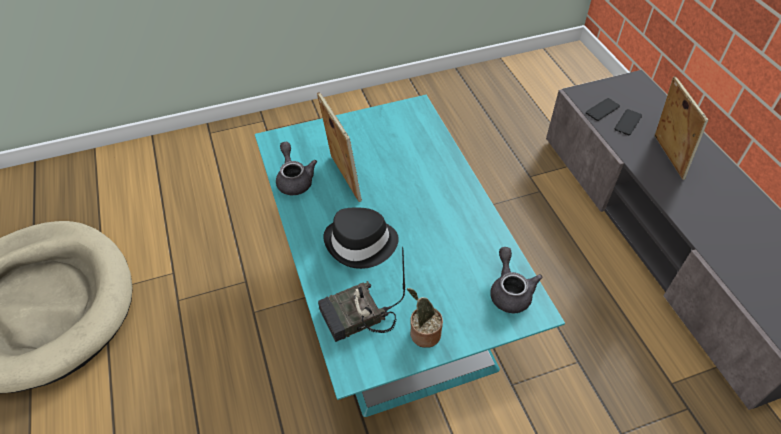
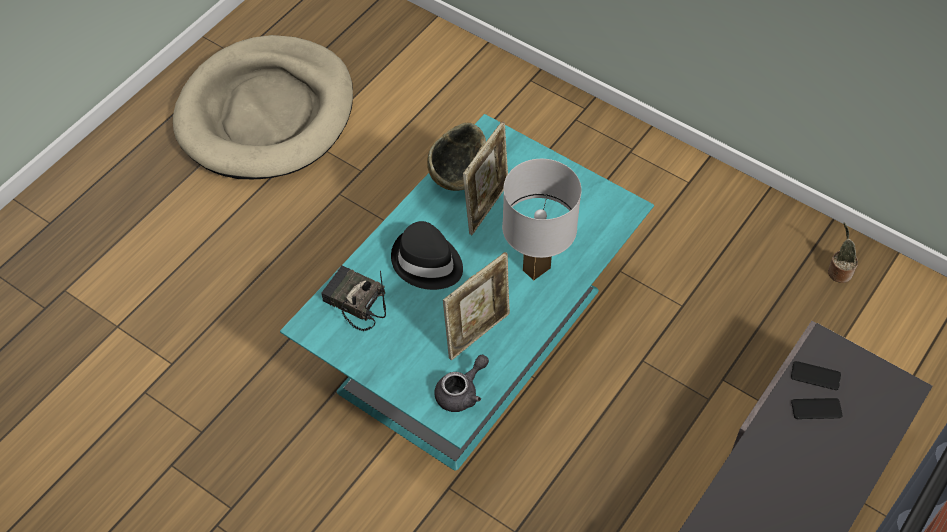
camera: 55 degrees right, 5 degrees up
(294, 179) = (456, 175): grey teapot -> bowl
(423, 334) = (373, 353): potted plant -> potted plant (838, 271)
(428, 182) = (536, 270): none -> white table lamp
(665, 157) = (790, 466): picture frame -> picture frame (477, 333)

